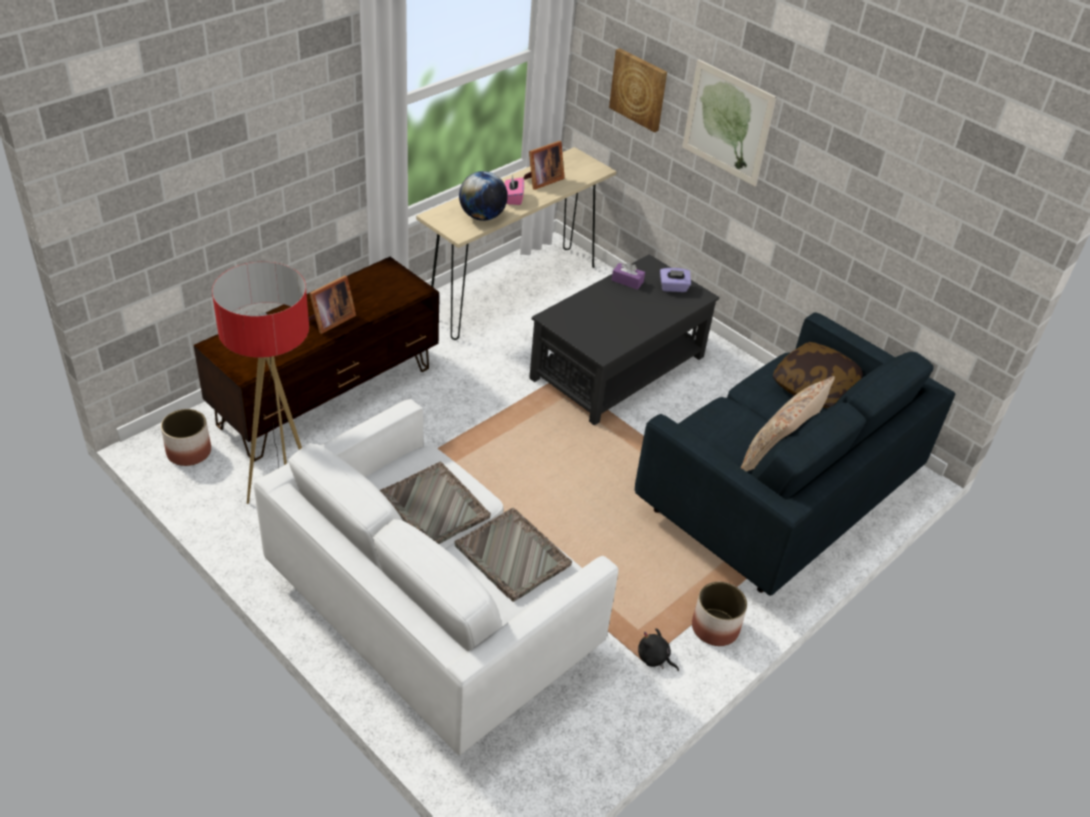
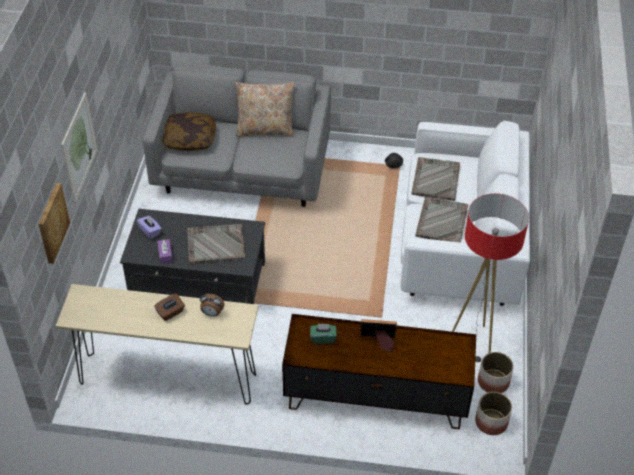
camera: 125 degrees left, 5 degrees up
(383, 292) = (323, 338): none -> green tissue box
(482, 216) = (212, 313): globe -> alarm clock
(513, 198) = (170, 313): pink tissue box -> brown tissue box
(542, 181) = (129, 313): picture frame -> none
(605, 316) = (215, 245): none -> grey tray
(715, 628) = (354, 154): planter -> planter (493, 381)
(775, 495) = (242, 171): blue sofa -> grey sofa

